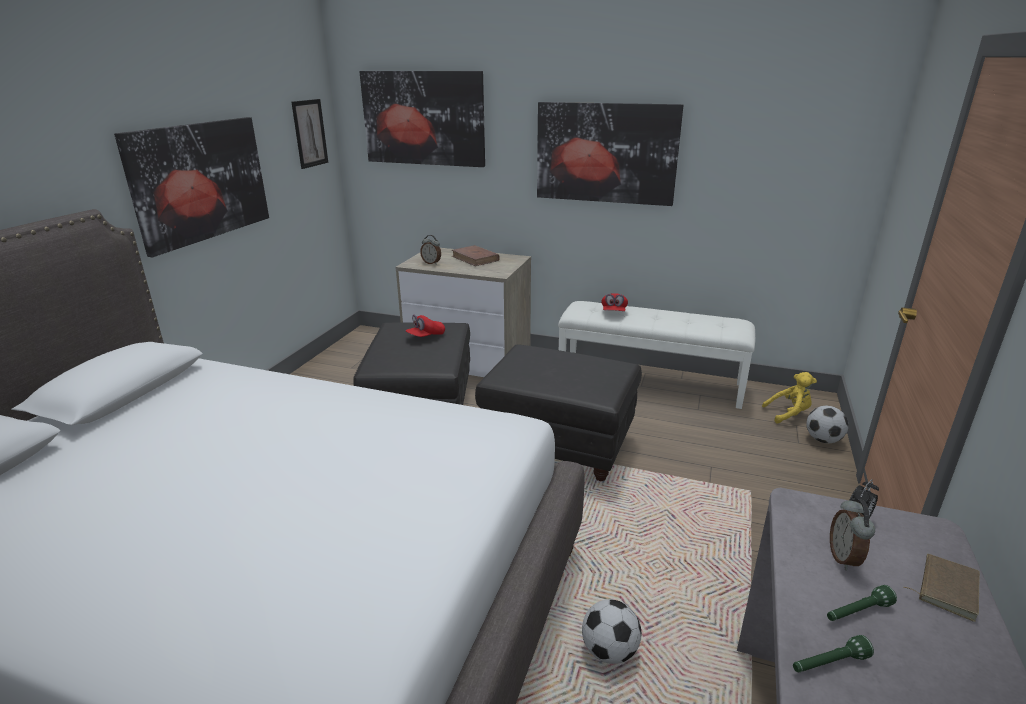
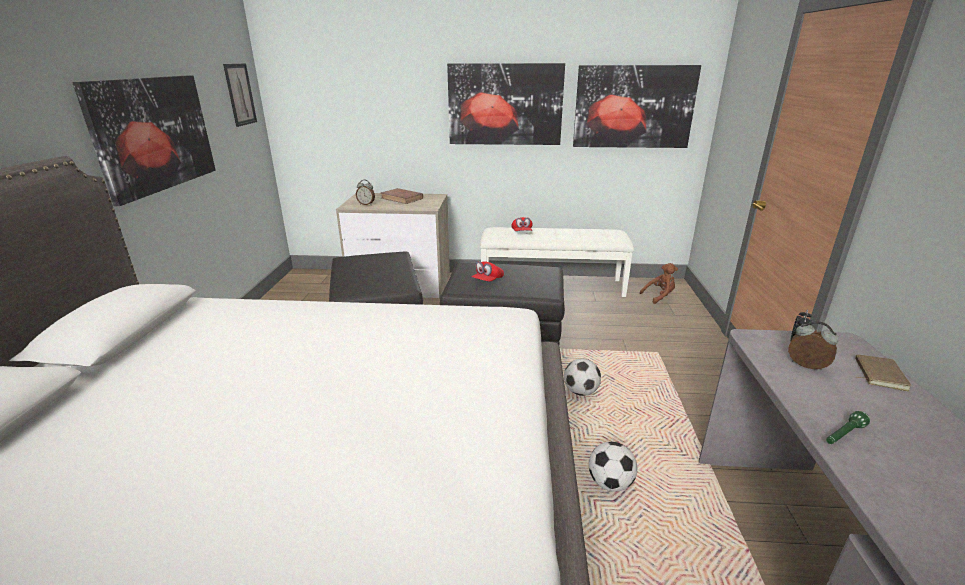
camera: 15 degrees left, 0 degrees up
(423, 118) = (344, 80): picture -> picture (633, 107)
(426, 336) = (378, 264): red cap -> red cap (487, 281)
(789, 414) = (659, 296): yellow plush toy -> brown plush toy
(823, 440) = (689, 311): football -> football (580, 391)
(844, 558) = (806, 367): alarm clock -> alarm clock turned 135 degrees clockwise
(857, 612) = (837, 399): green flashlight -> none

